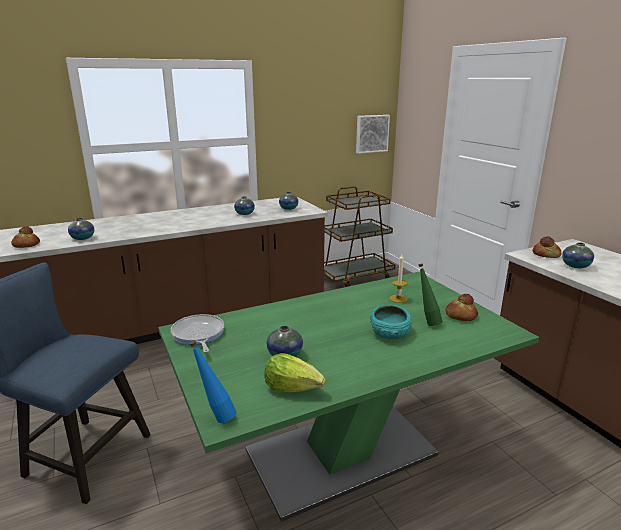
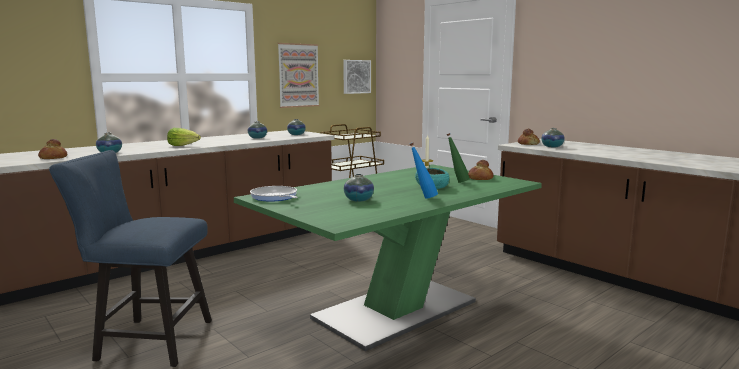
camera: 15 degrees left, 10 degrees down
(216, 416) = (330, 223): blue bottle -> blue bottle (423, 198)
(293, 387) = (378, 210): lettuce -> lettuce (183, 146)
(304, 136) = (298, 75): none -> picture

